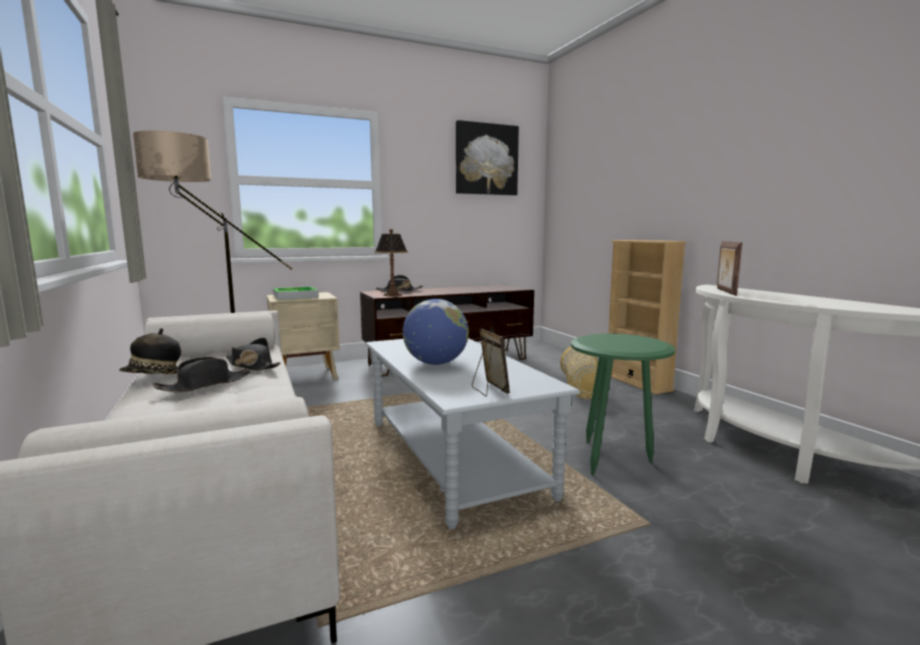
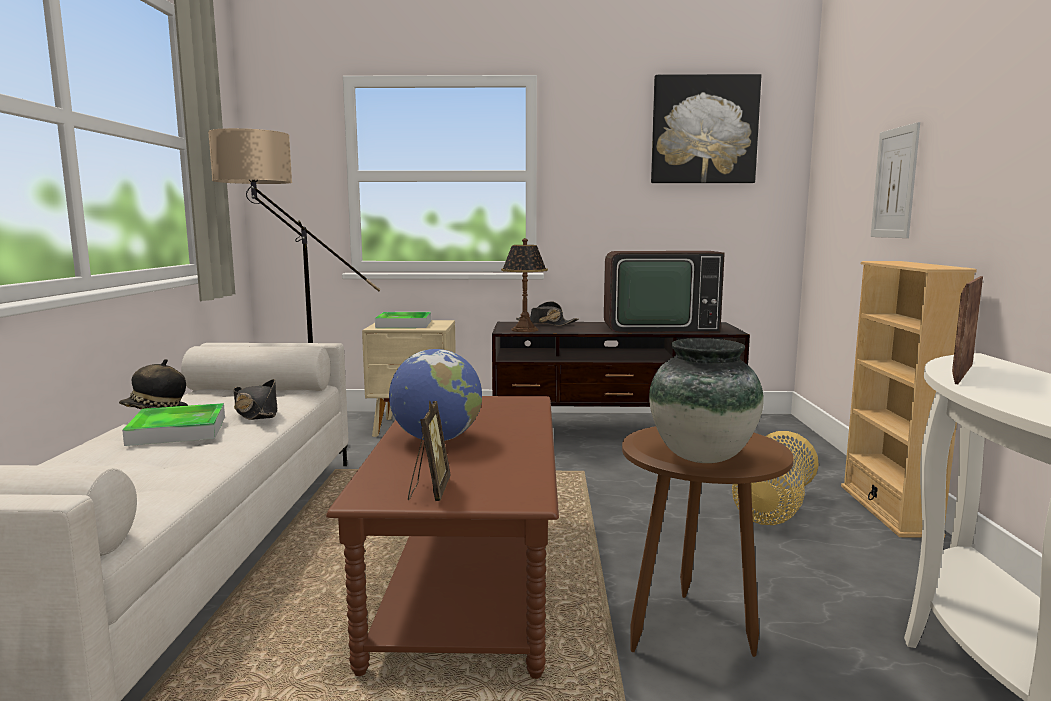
camera: 25 degrees right, 0 degrees up
(205, 385) = (178, 430): black hat -> tray
(453, 457) = (468, 574): grey coffee table -> brown coffee table
(475, 289) = (657, 328): none -> television
(614, 460) = (696, 635): green side table -> brown side table
(618, 195) = (895, 183): none -> picture
(634, 347) = (703, 457): none -> vase

